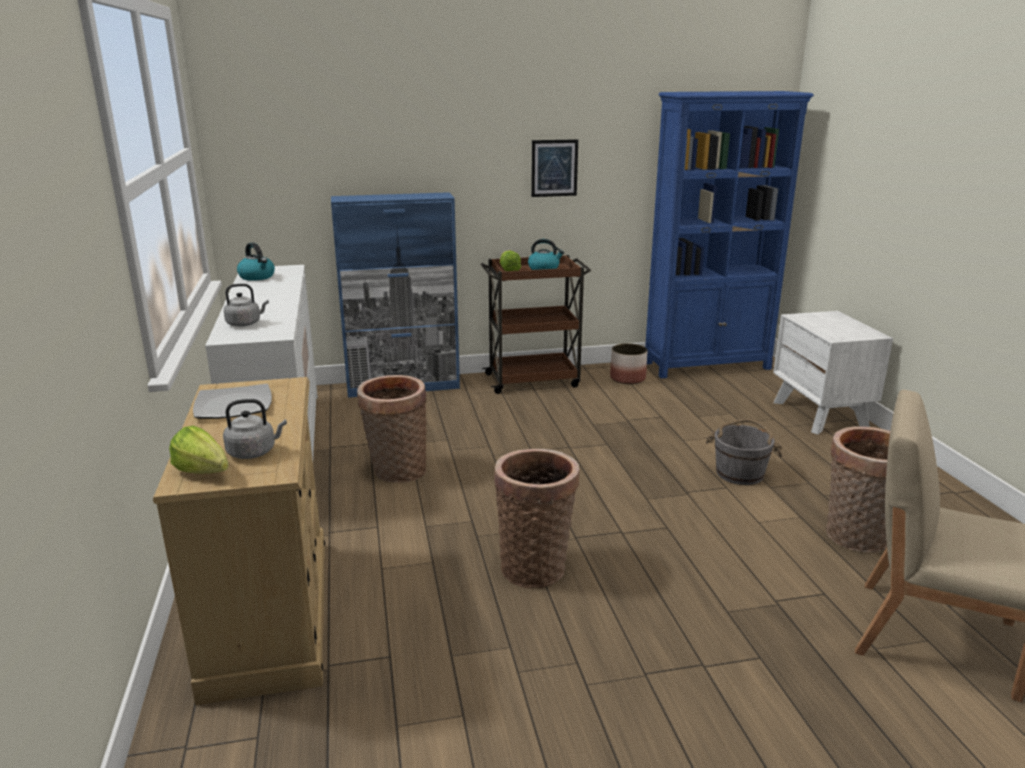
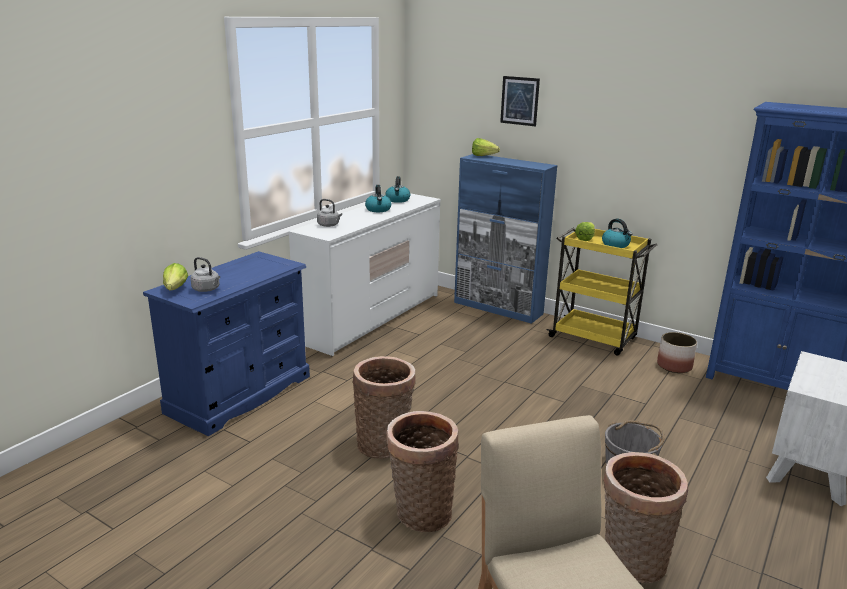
camera: 45 degrees right, 0 degrees up
(232, 406) = (246, 266): plate -> none
(261, 292) = (378, 209): none -> kettle
(270, 613) = (240, 394): beige dresser -> blue dresser
(355, 196) = (485, 156): none -> lettuce
(396, 472) = (406, 356): basket -> basket (420, 512)
(534, 380) = (594, 338): brown cart -> yellow cart
(554, 168) = (650, 159): picture -> picture (519, 101)

